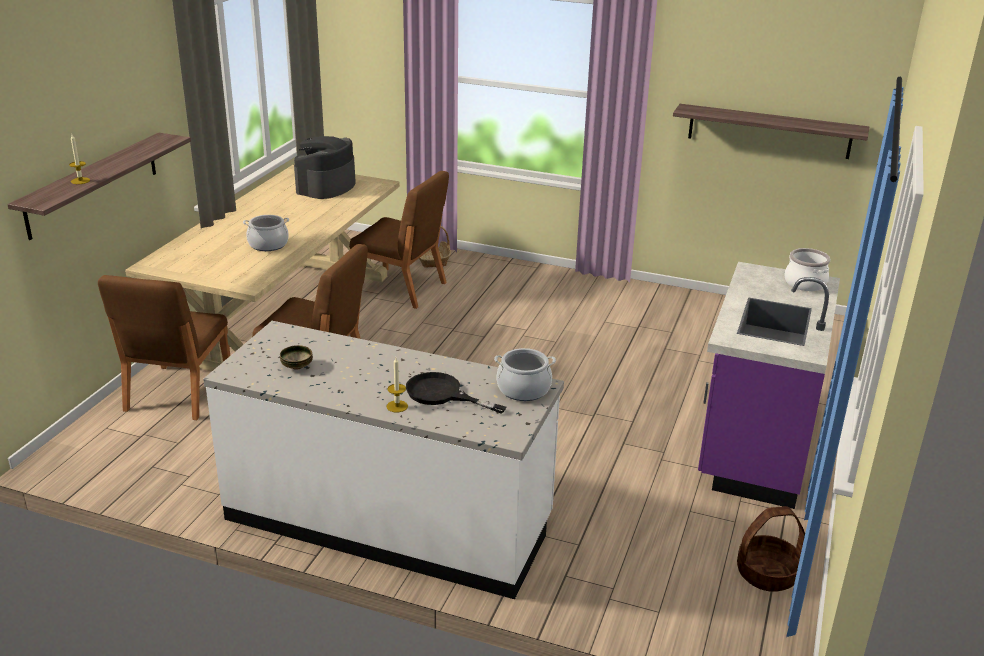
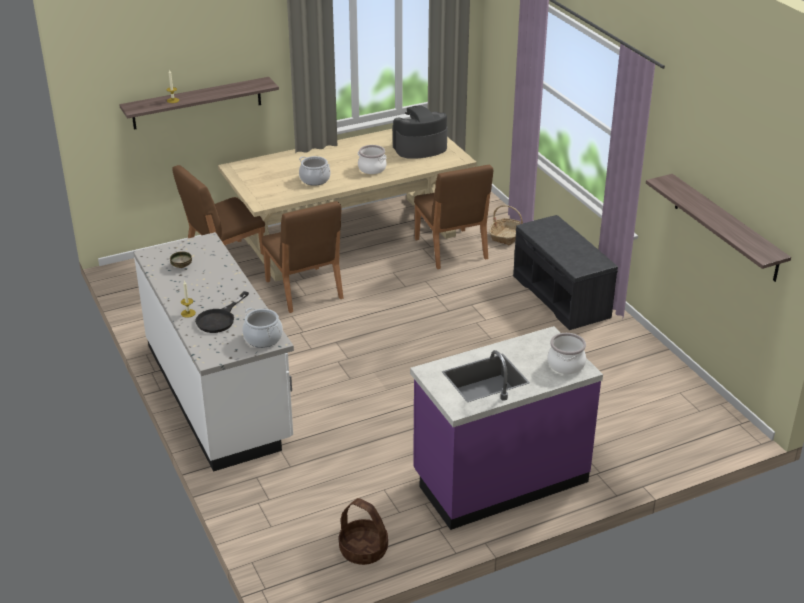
camera: 45 degrees right, 5 degrees up
(311, 217) = (372, 169): none -> cooking pot
(442, 394) = (219, 318): black frying pan -> black frying pan turned 135 degrees counterclockwise
(554, 286) = (562, 296): none -> grey bench

